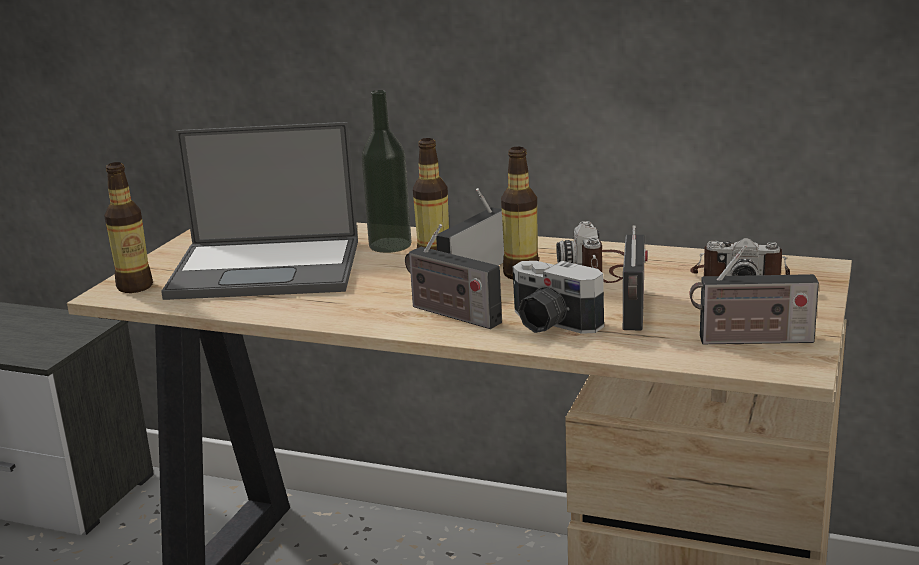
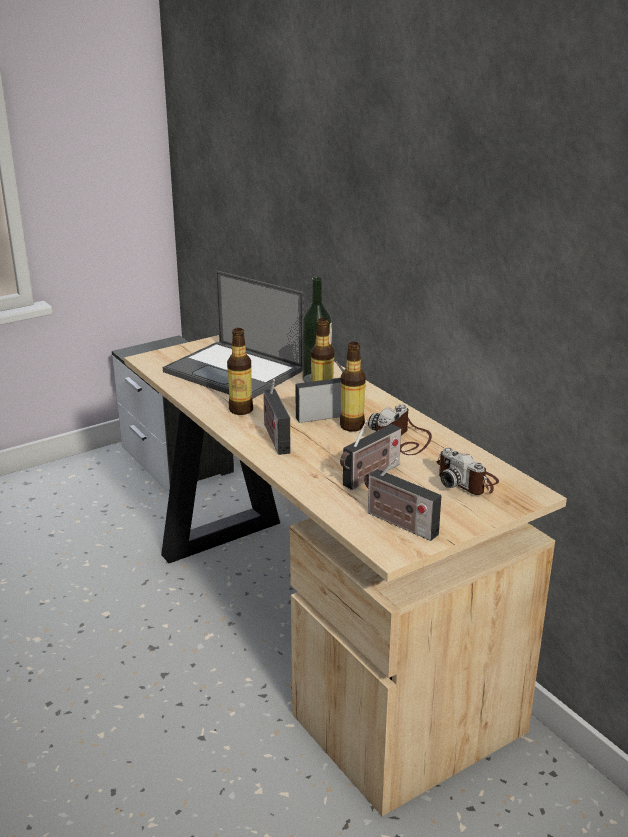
camera: 35 degrees right, 5 degrees up
(135, 287) = (163, 359): bottle -> bottle (241, 410)
(550, 324) = (312, 465): camera -> none

